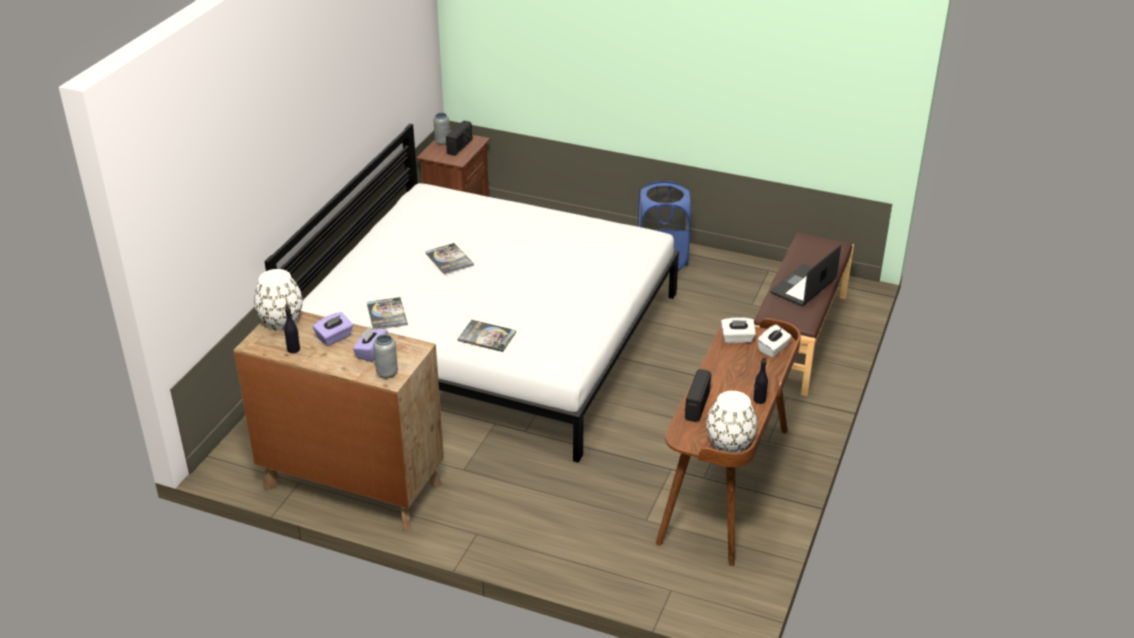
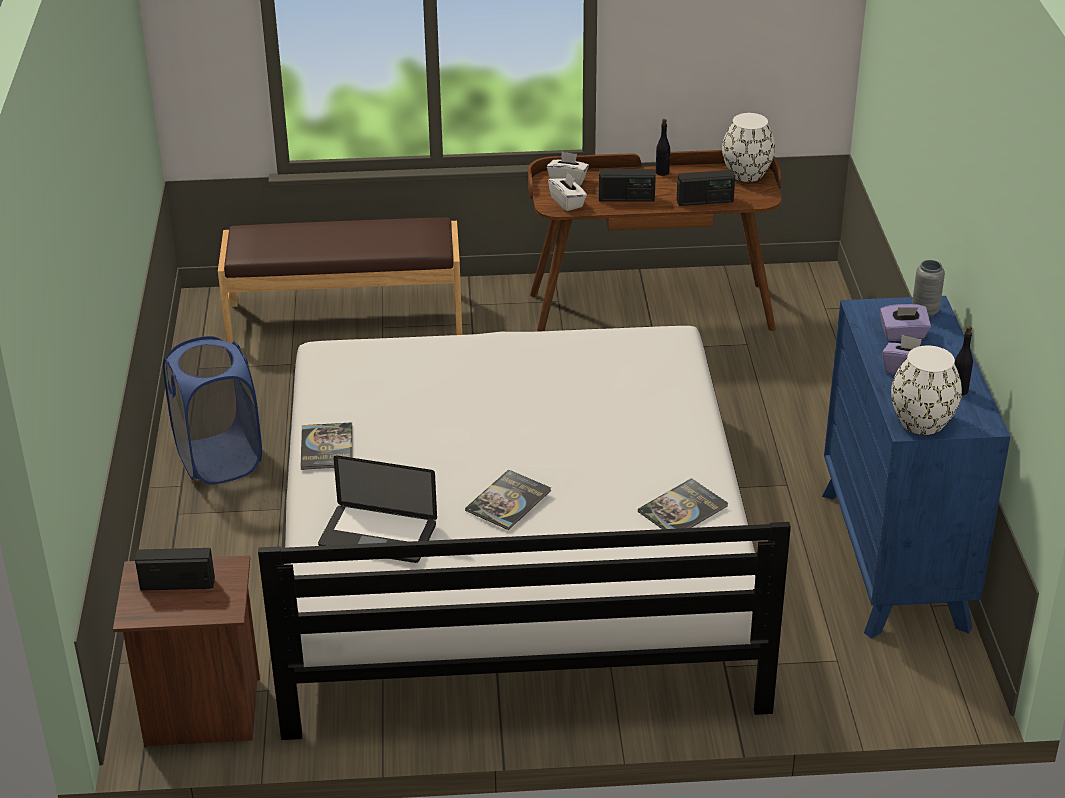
camera: 115 degrees left, 0 degrees up
(352, 486) = (894, 559): brown dresser -> blue dresser
(442, 142) = (170, 610): grey vase -> none
(487, 336) = (658, 410): book -> book (327, 447)
(726, 368) = (626, 198): none -> radio
(803, 286) = (358, 237): laptop -> laptop (378, 535)

